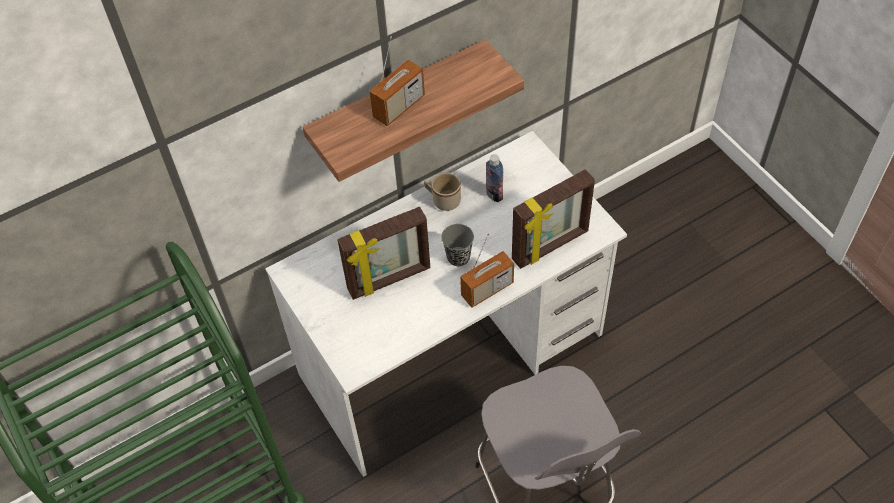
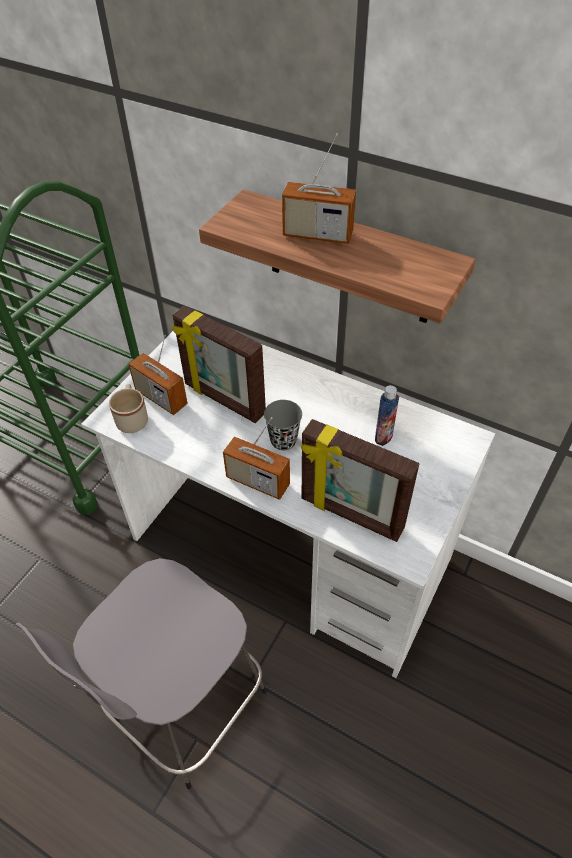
camera: 60 degrees right, 5 degrees down
(356, 323) = (161, 397): none -> radio
(442, 200) = (345, 398): beige mug -> beige mug (132, 418)

